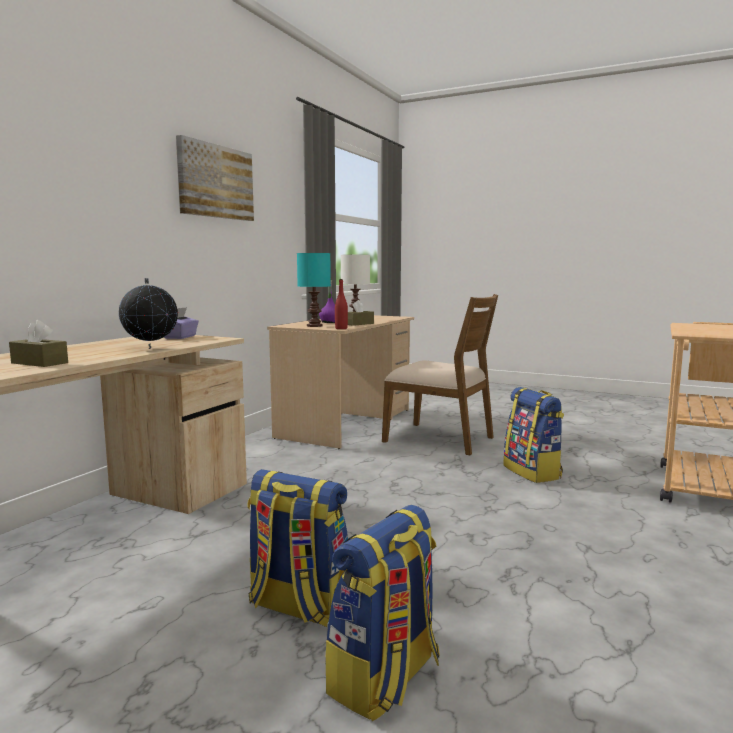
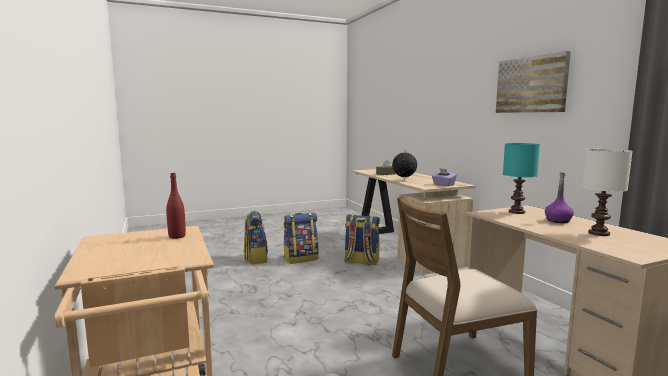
camera: 130 degrees right, 0 degrees up
(341, 328) = (483, 213): red bottle -> red bottle (177, 236)
(359, 324) = (525, 223): brown tissue box -> none
(533, 472) = (320, 359): backpack -> backpack (361, 261)

